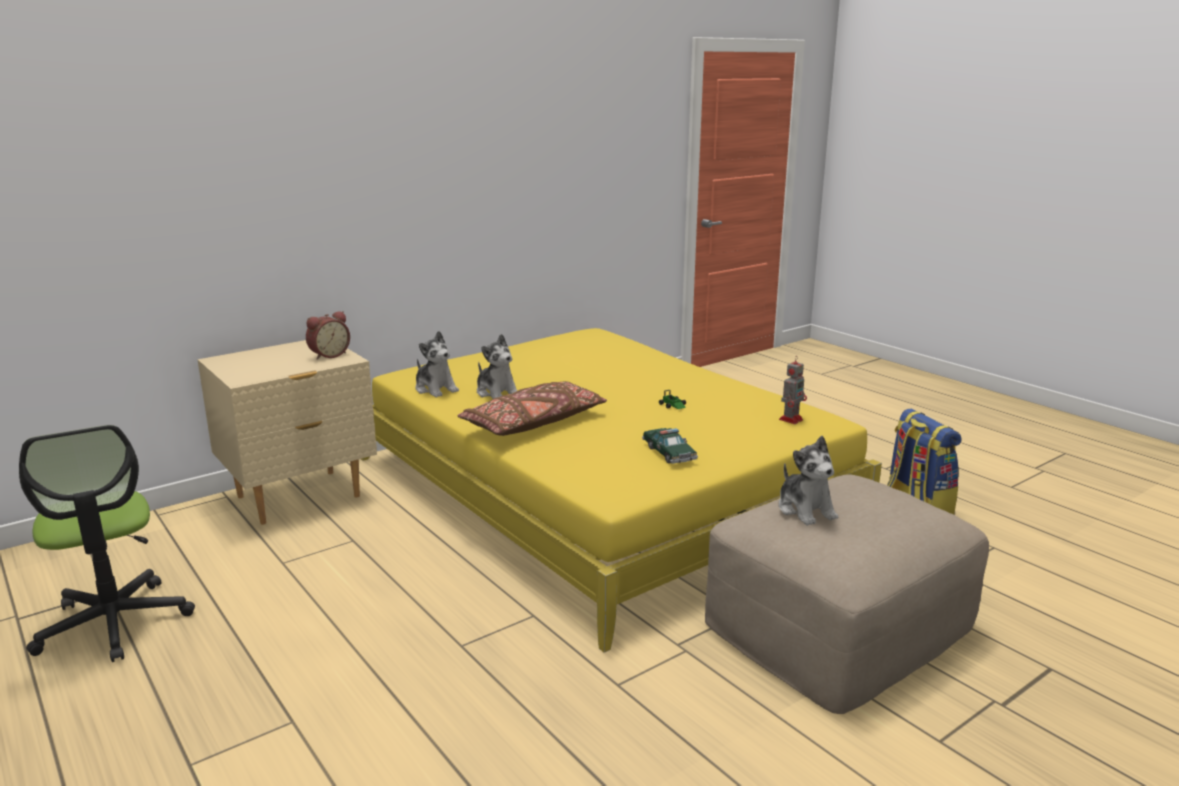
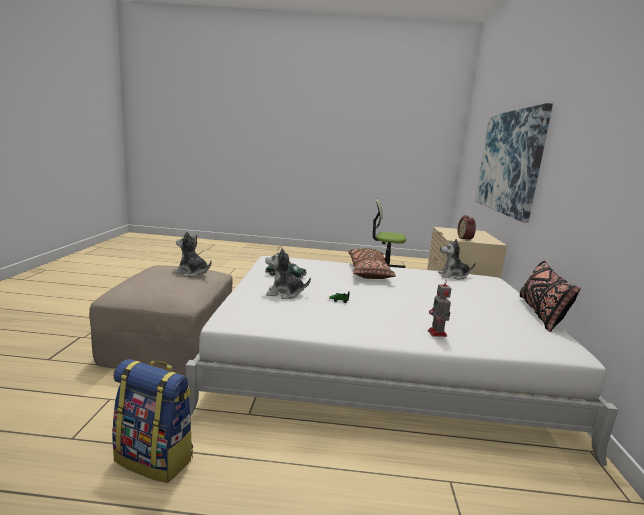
camera: 130 degrees right, 5 degrees down
(222, 207) = (509, 162): none -> picture
(497, 393) = (429, 281): plush toy -> plush toy (284, 294)
(513, 345) = (540, 314): none -> black pillow
(600, 489) = (378, 361): yellow bed -> white bed
(791, 419) = (257, 313): toy robot -> toy robot (437, 334)

